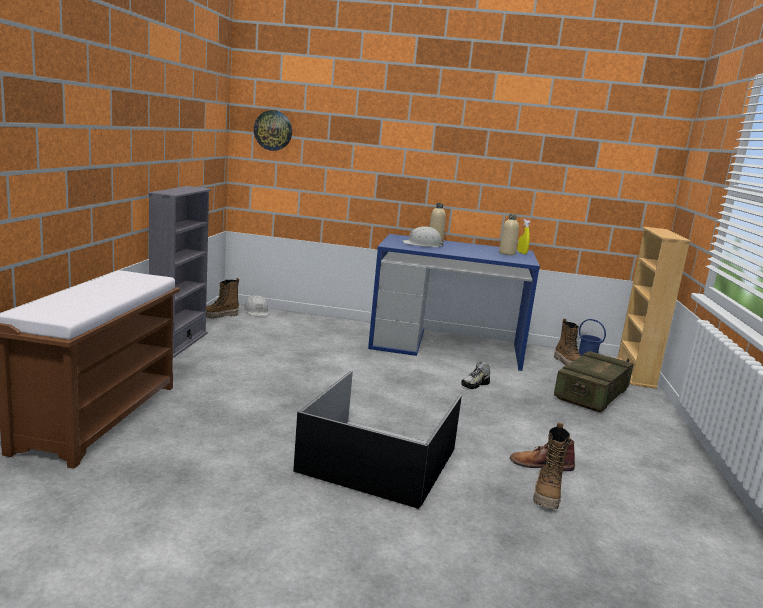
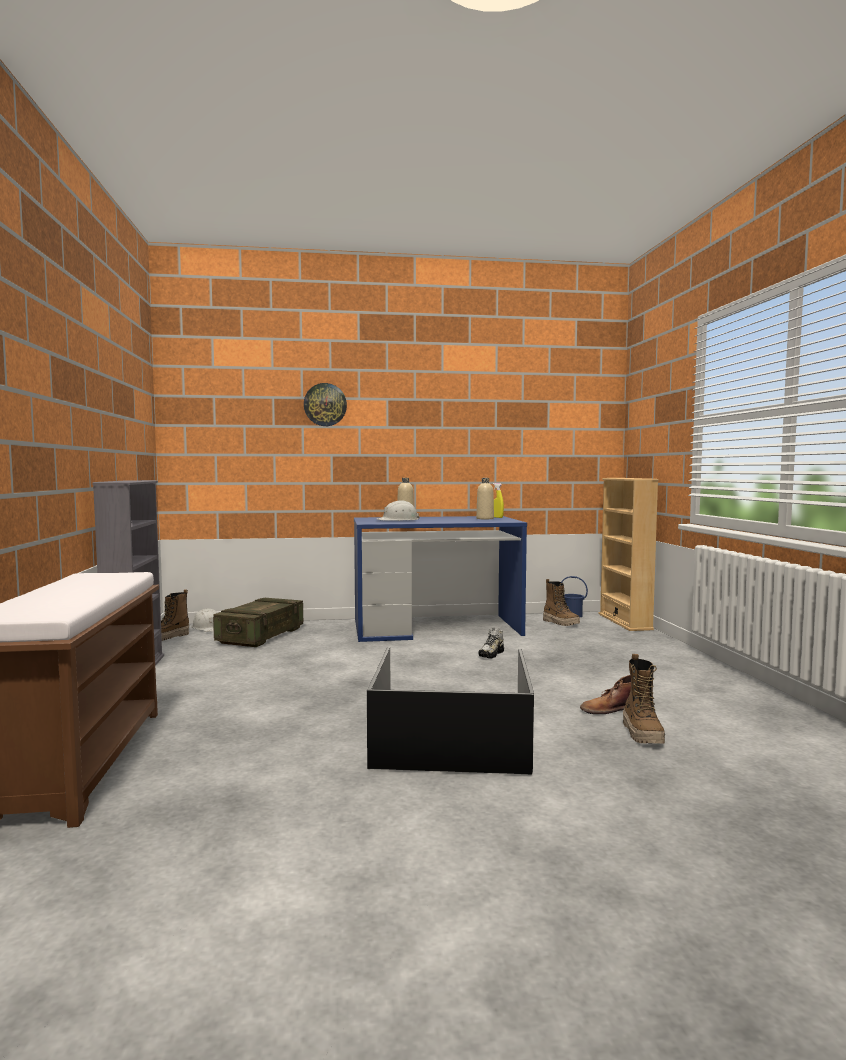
camera: 15 degrees left, 10 degrees down
(273, 130) = (209, 420): wall clock -> wall clock (325, 404)
(591, 394) = (604, 644): crate -> crate (261, 636)

